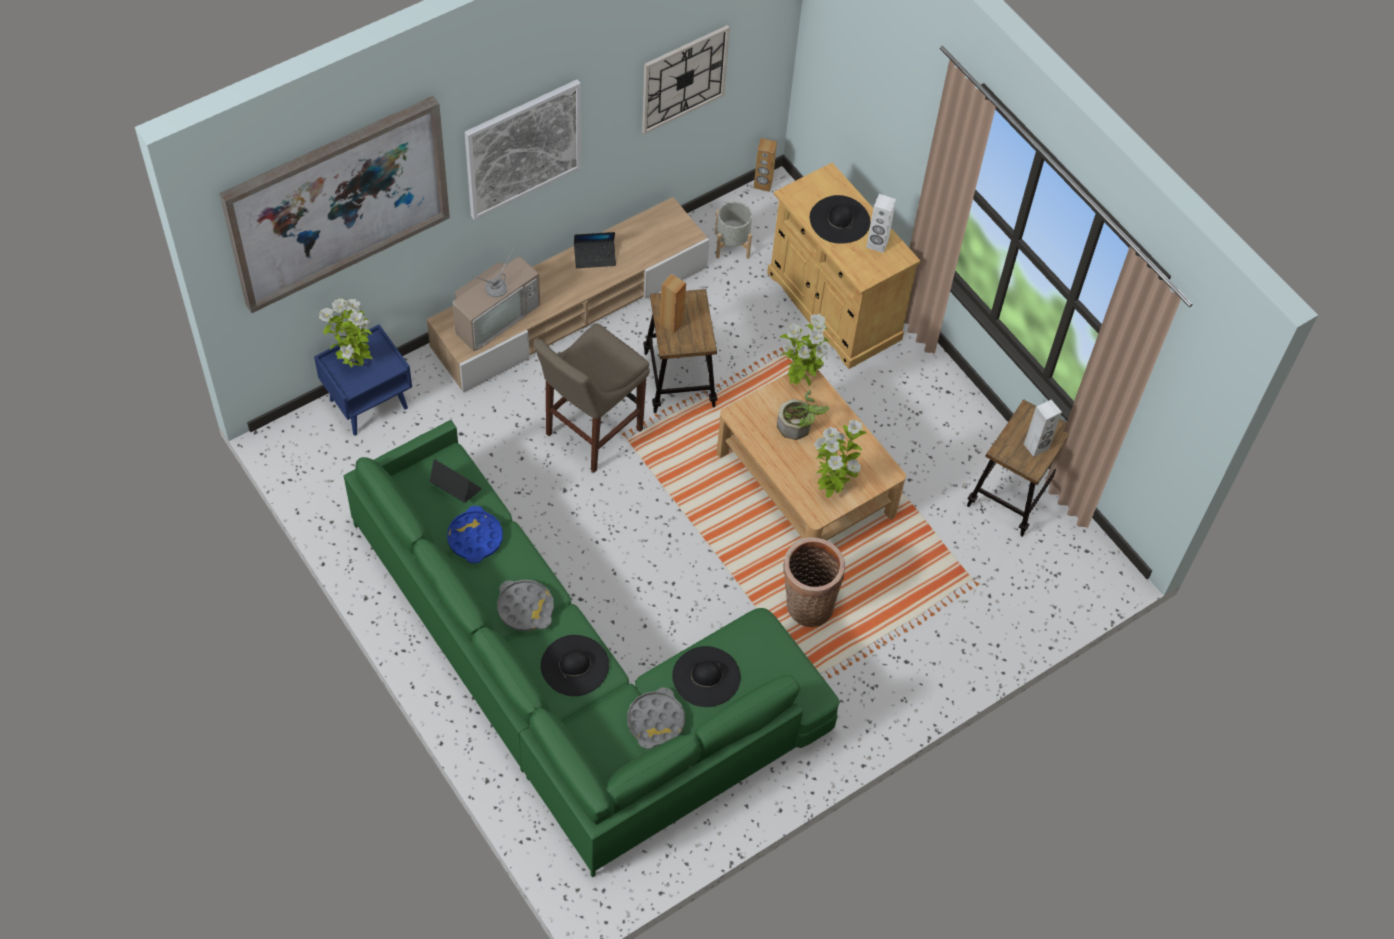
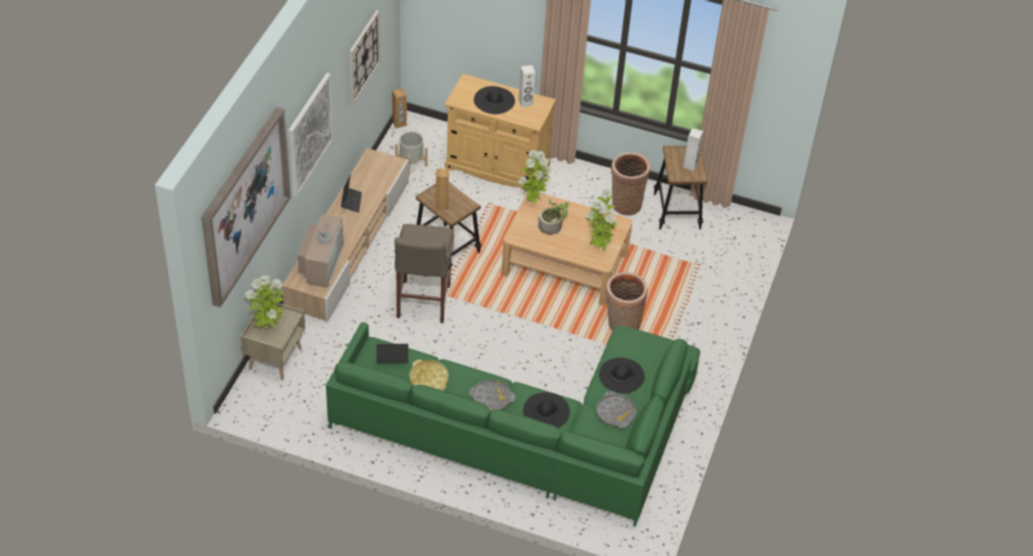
camera: 35 degrees left, 10 degrees down
(369, 403) = (275, 358): blue nightstand -> beige nightstand
(475, 538) = (428, 379): blue tray -> yellow tray
(595, 257) = (351, 201): laptop -> laptop turned 45 degrees counterclockwise
(954, 445) = (625, 203): none -> basket

